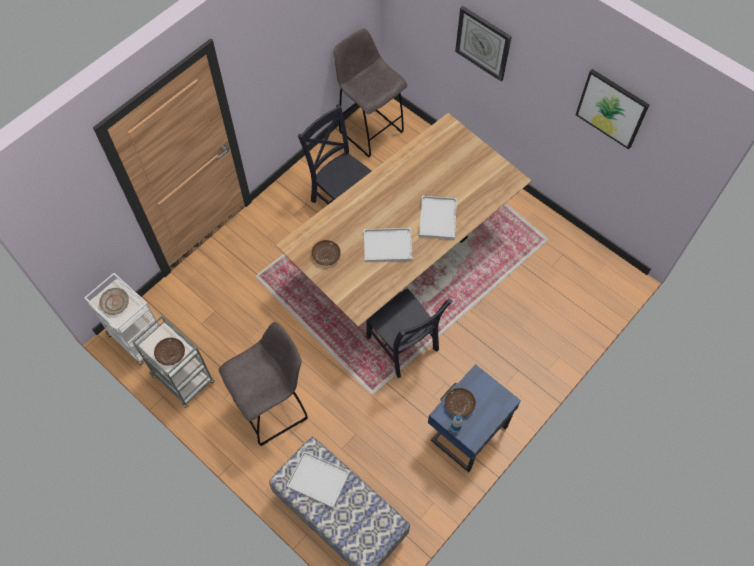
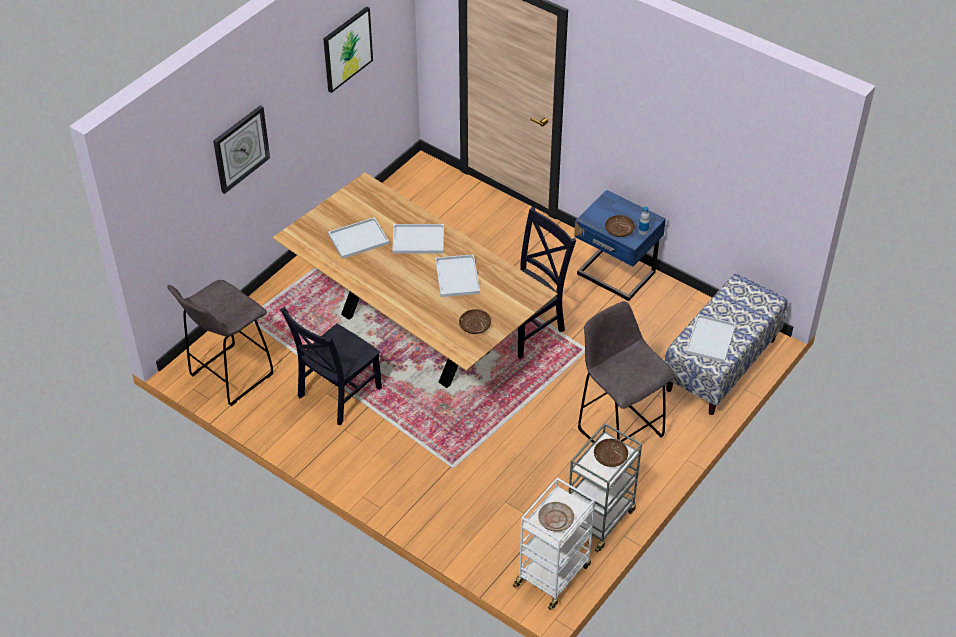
camera: 95 degrees left, 15 degrees down
(440, 172) = (357, 239): none -> white tray

